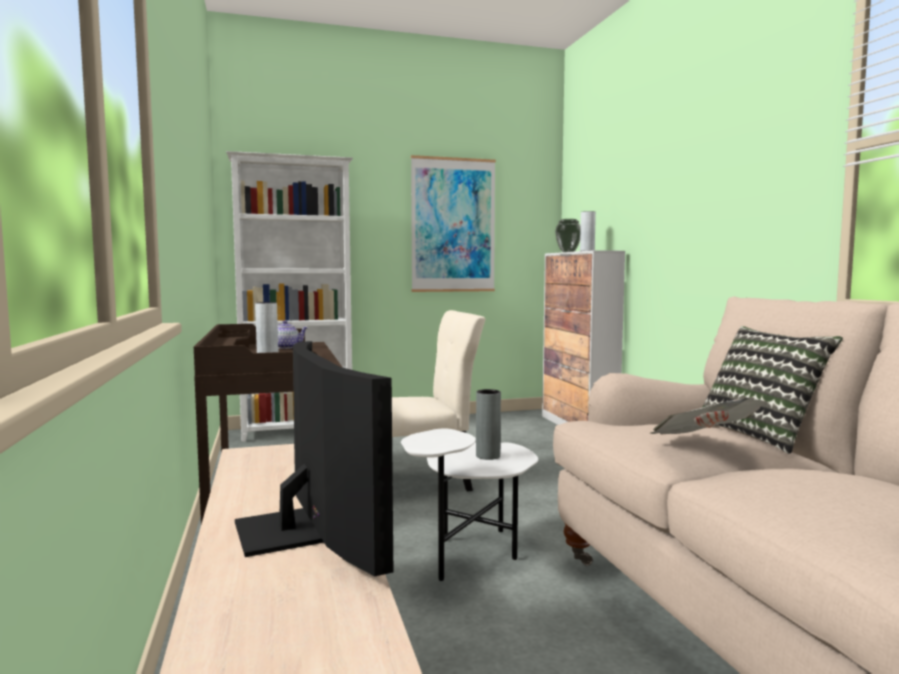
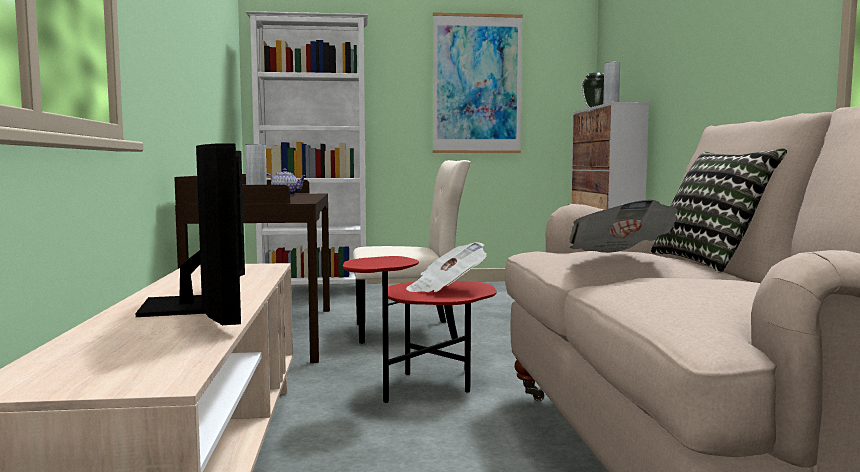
camera: 10 degrees right, 0 degrees up
(470, 556) = (425, 387): white side table -> red side table
(488, 456) = (446, 289): grey vase -> newspaper

